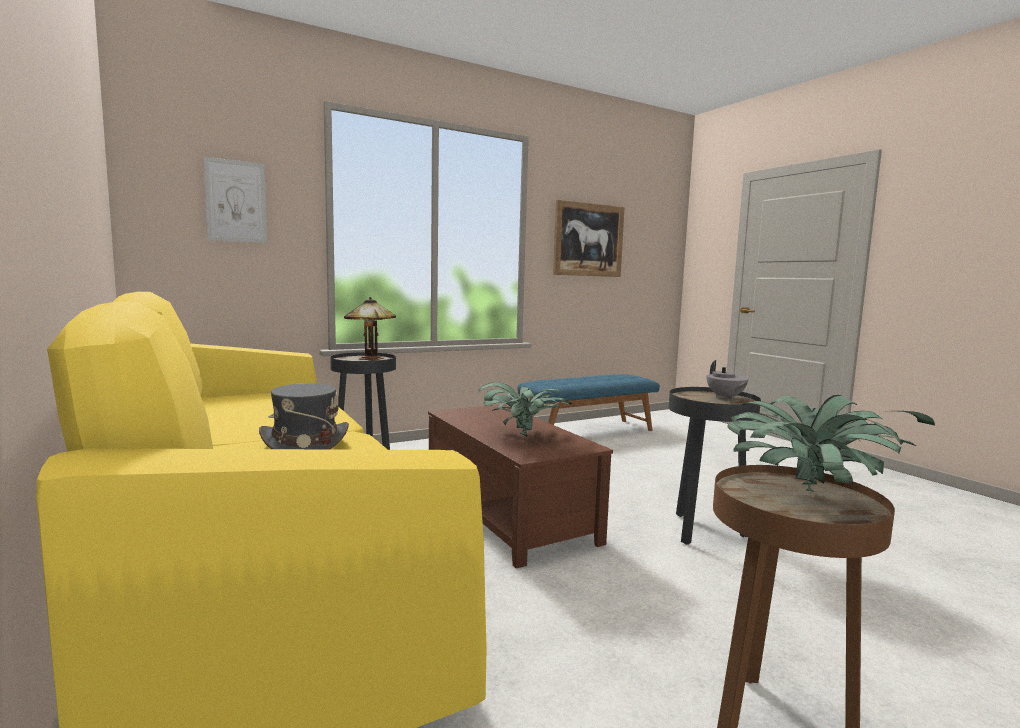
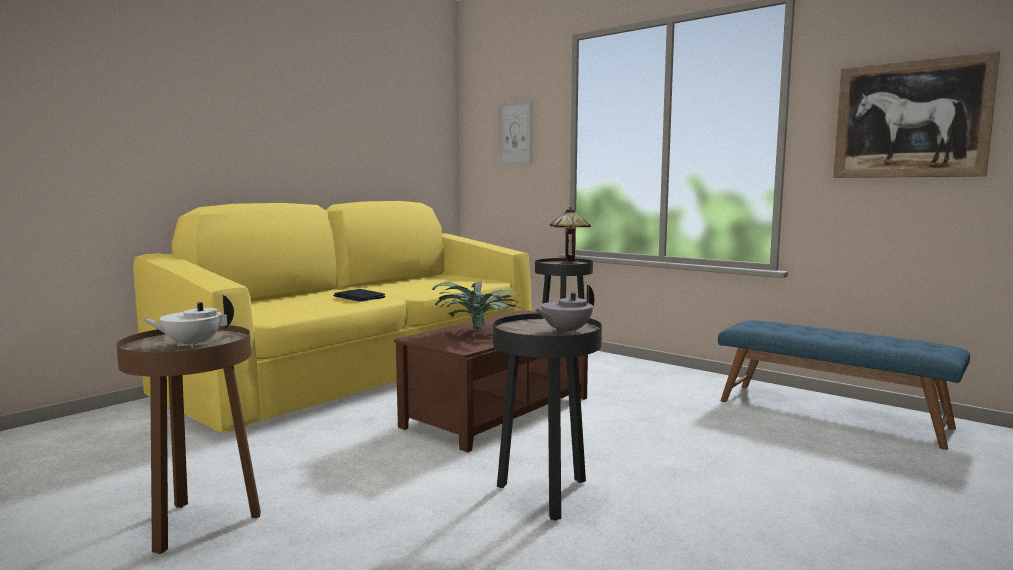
camera: 70 degrees right, 0 degrees up
(305, 444) = (359, 297): grey hat -> laptop
(809, 495) = (192, 344): potted plant -> white teapot

